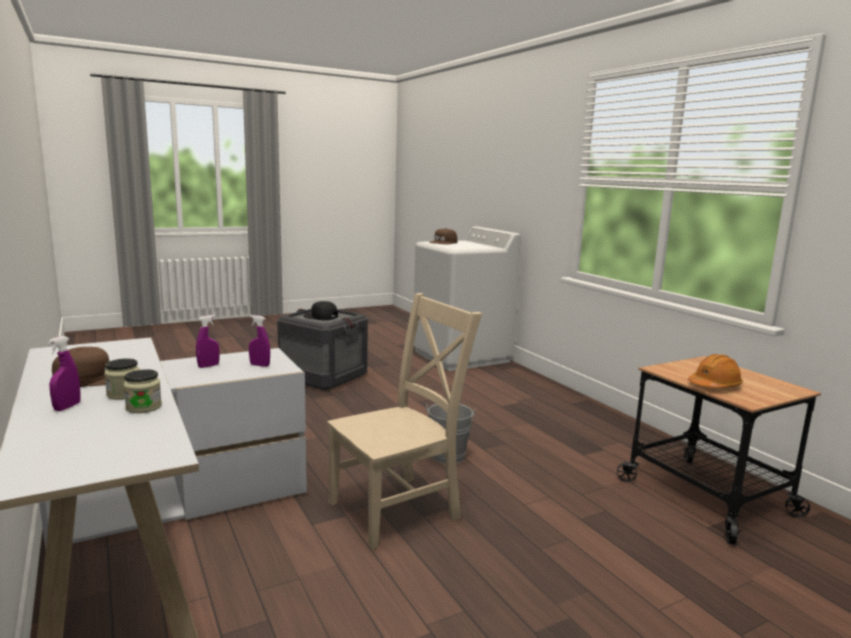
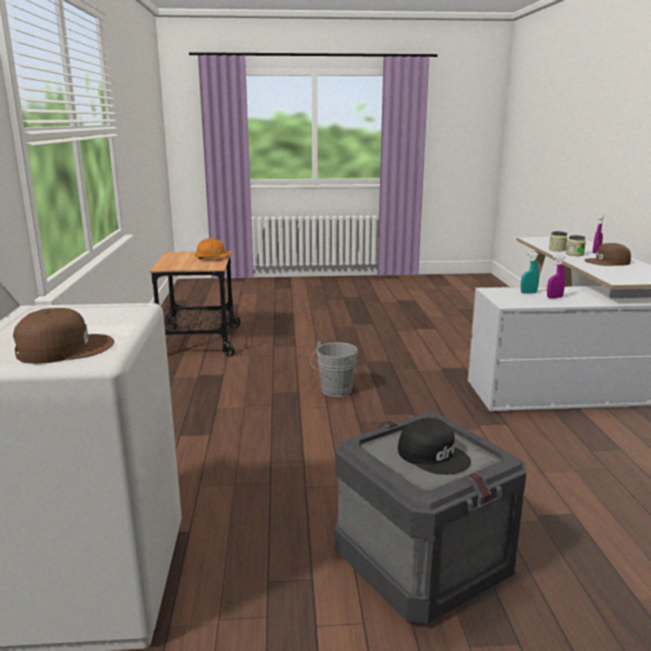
camera: 155 degrees left, 5 degrees up
(237, 369) = (528, 293): none -> turquoise spray bottle
(259, 365) = (511, 294): purple spray bottle -> none
(399, 509) = (403, 366): beige chair -> none

